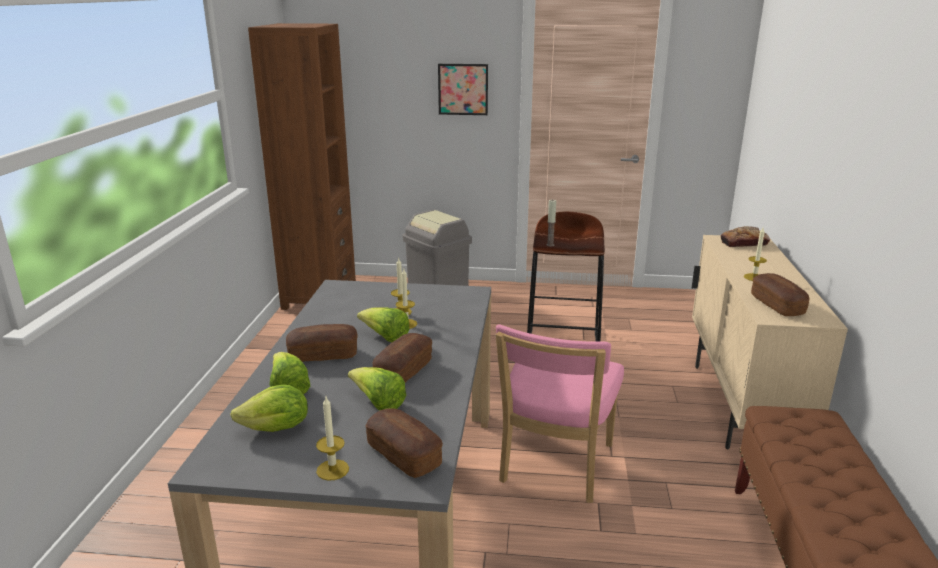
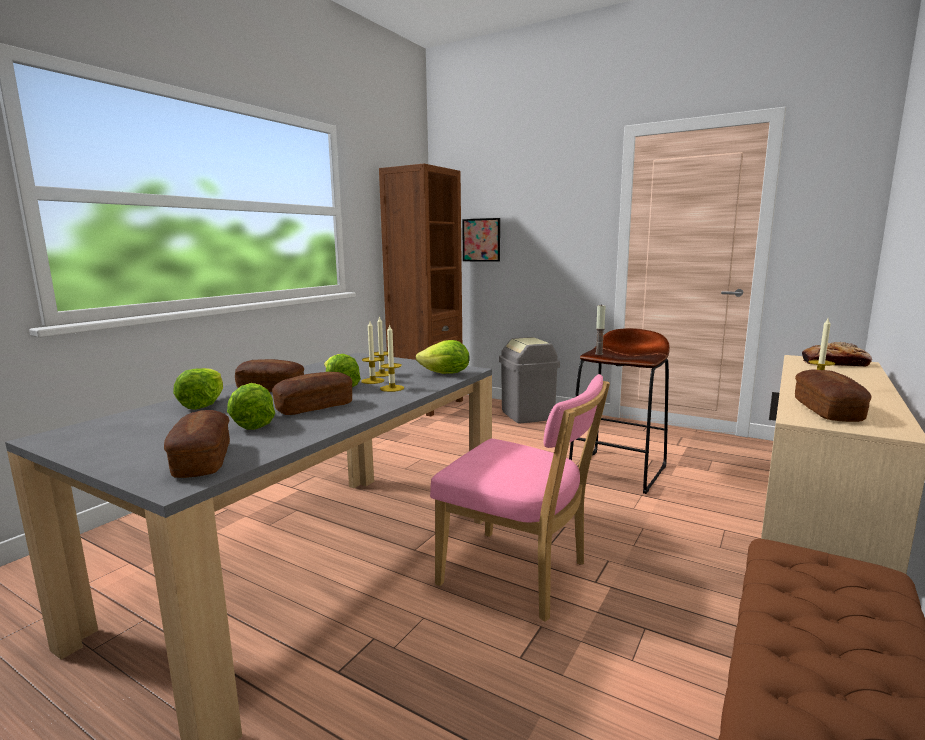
camera: 25 degrees right, 10 degrees down
(277, 429) = (145, 424): lettuce -> lettuce (445, 374)
(332, 470) = (126, 458): candle -> candle (392, 388)
(463, 89) = (565, 226): picture -> picture (481, 240)
(554, 467) = (519, 576): pink chair -> pink chair turned 105 degrees counterclockwise

